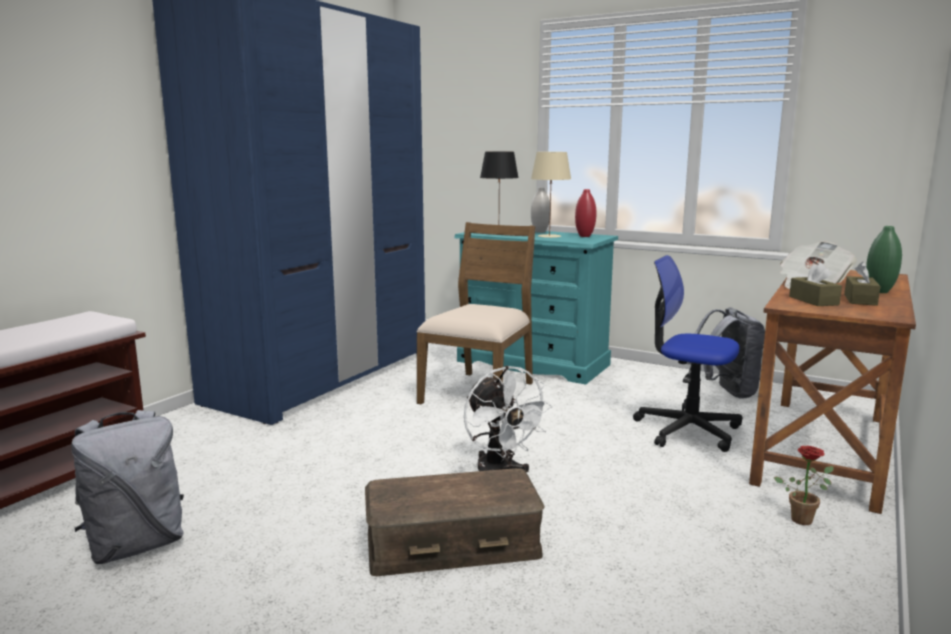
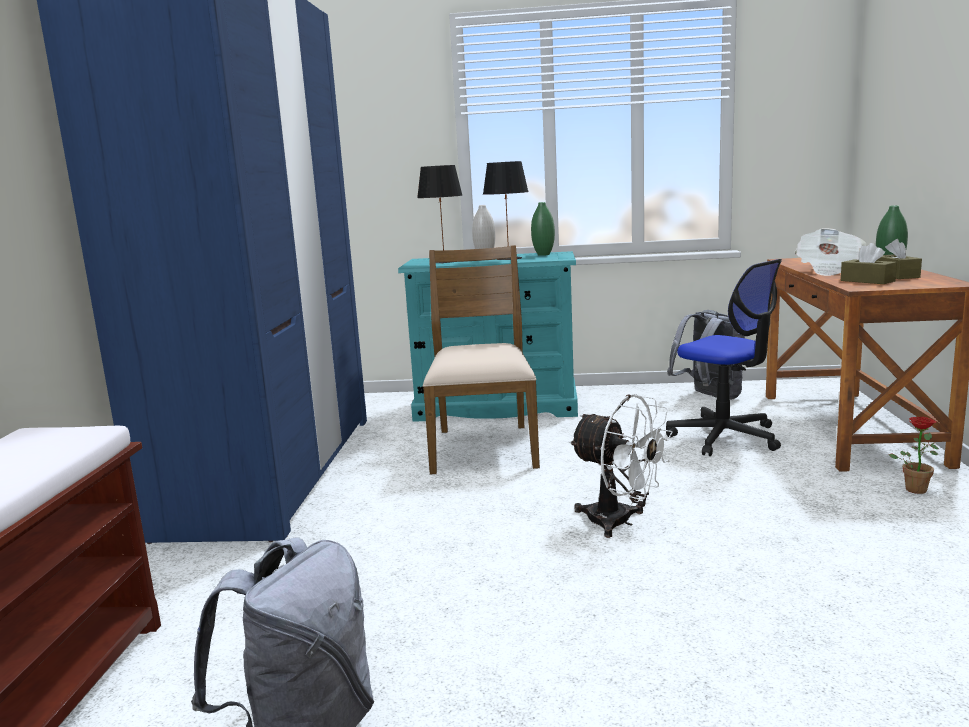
camera: 25 degrees left, 0 degrees up
(452, 544) = (675, 605): brown storage box -> none
(549, 236) = (509, 258): beige table lamp -> black table lamp
(584, 236) = (543, 255): red vase -> green vase
(687, 430) = (725, 437): office chair -> office chair turned 135 degrees counterclockwise

